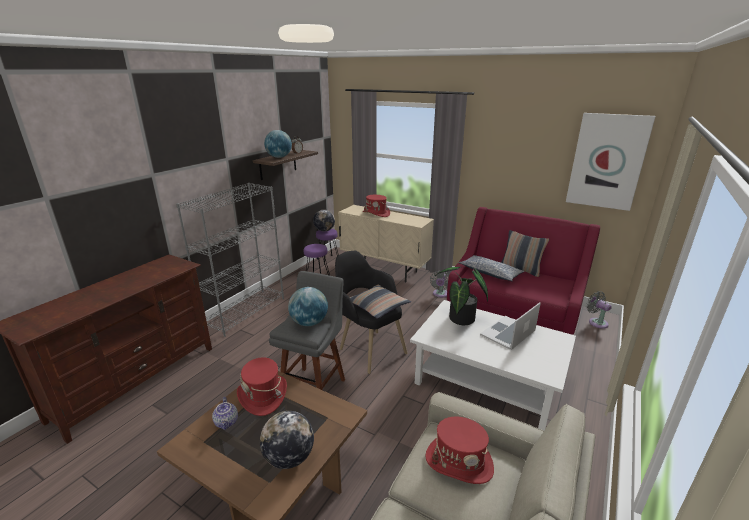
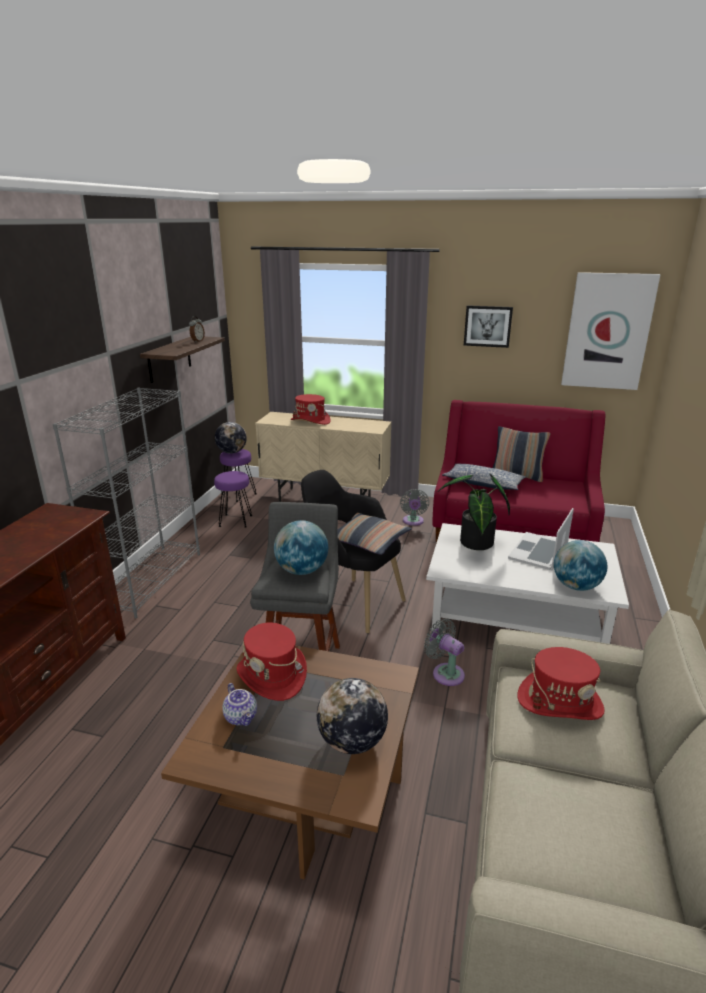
camera: 15 degrees left, 0 degrees up
(279, 157) = (176, 348): globe -> globe (576, 586)
(509, 152) = (487, 326): none -> picture
(596, 322) = (609, 530): grey fan -> grey fan (445, 673)

